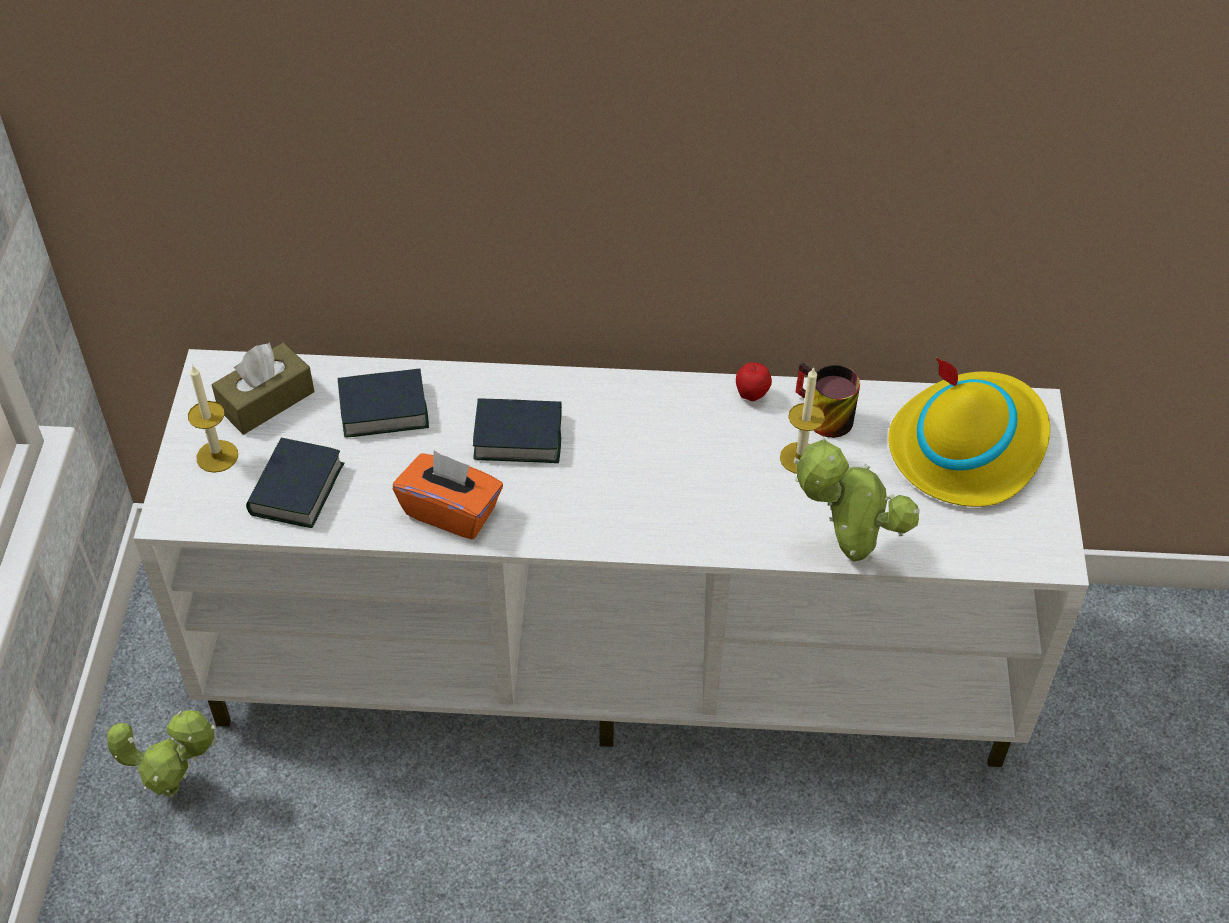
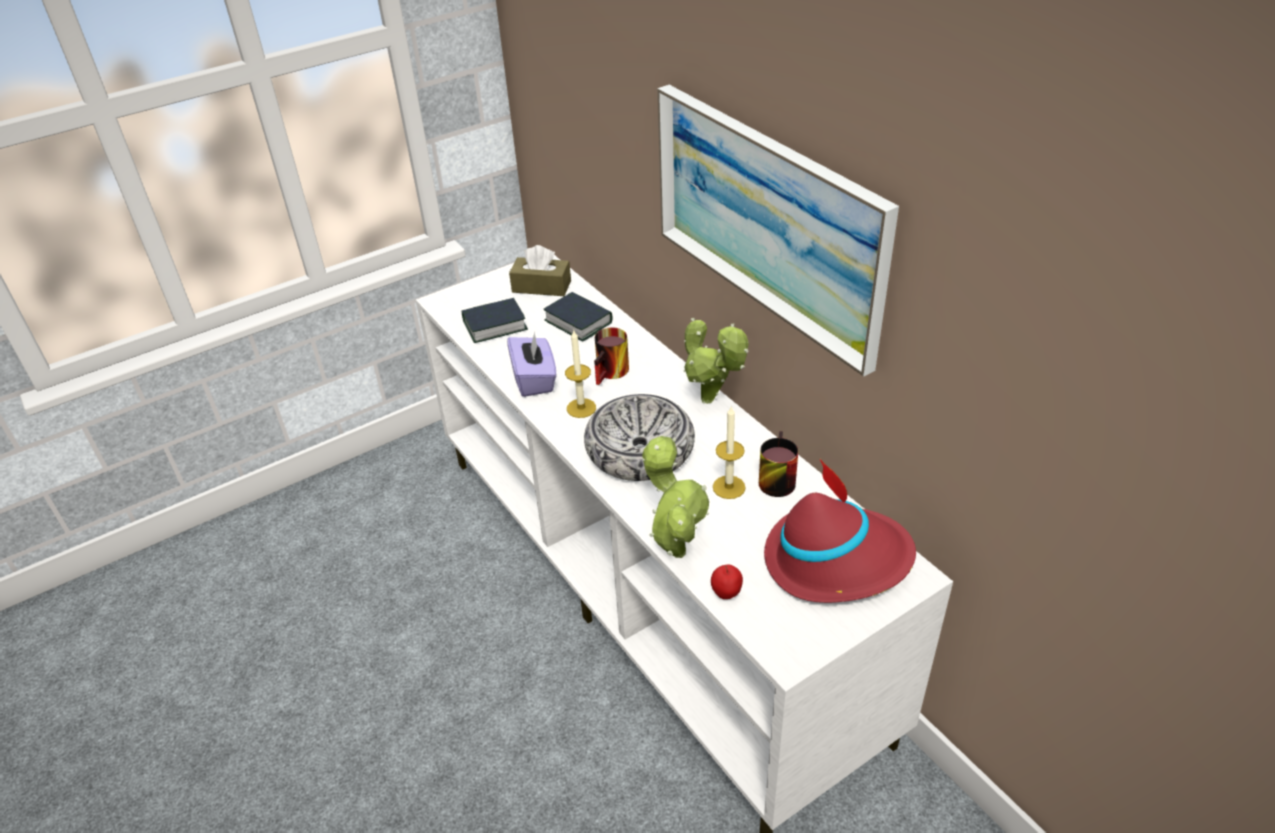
camera: 55 degrees right, 10 degrees down
(177, 788) = (413, 475): potted plant -> potted plant (711, 401)
(217, 456) = (490, 293): candle -> candle (581, 408)
(451, 511) = (534, 379): orange tissue box -> purple tissue box
(518, 436) = (612, 373): book -> mug
(674, 492) = (640, 450): none -> bowl
(723, 142) = (767, 220): none -> picture
(752, 396) = (753, 441): apple -> apple (726, 595)
(968, 446) = (836, 559): yellow hat -> red hat

